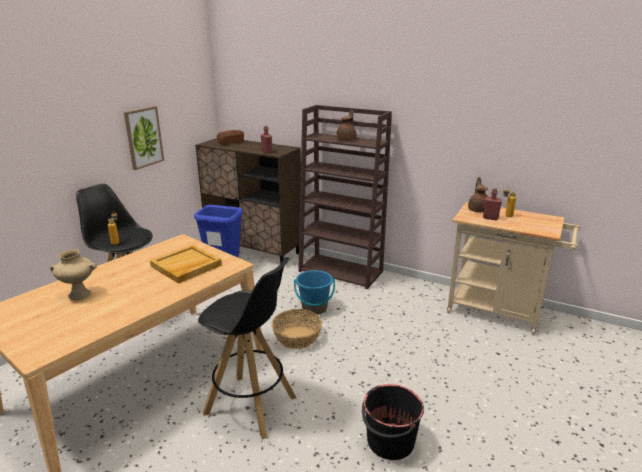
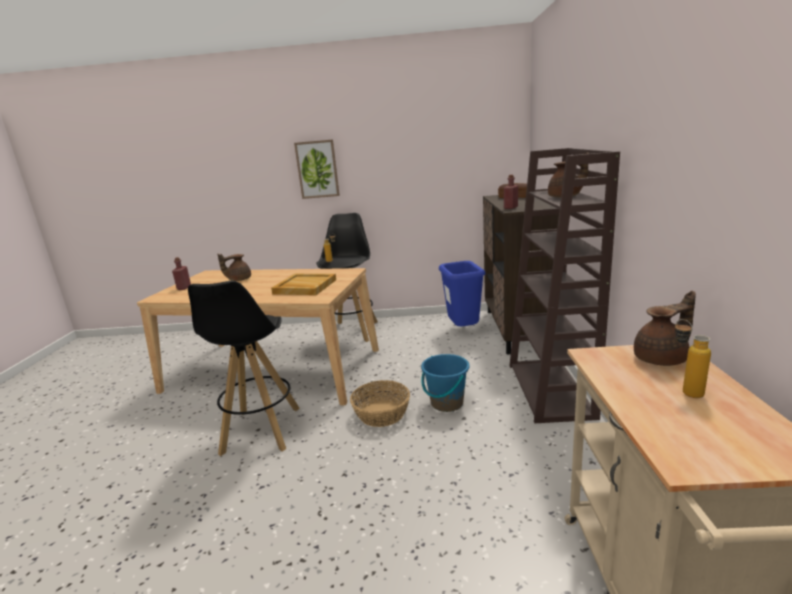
camera: 65 degrees right, 5 degrees down
(79, 295) = (238, 279): beige vase -> brown teapot
(143, 137) = (414, 179): picture -> picture (317, 169)
(390, 442) = (231, 548): black bucket -> none
(490, 218) = (638, 377): red bottle -> red bottle (184, 288)

